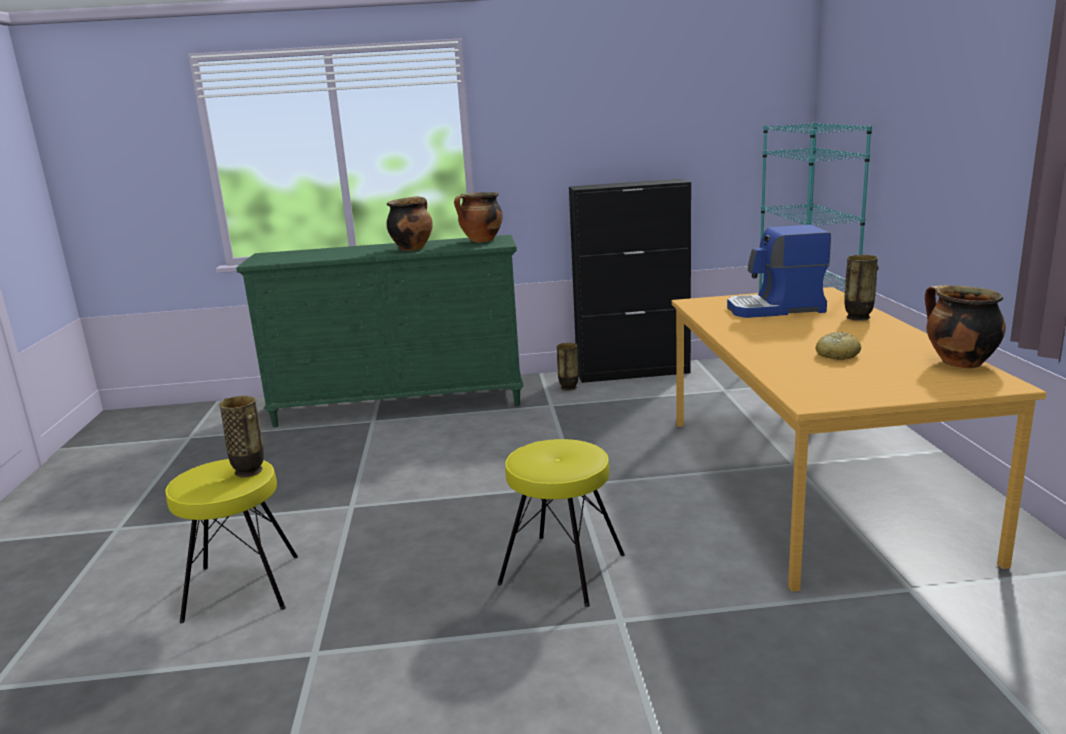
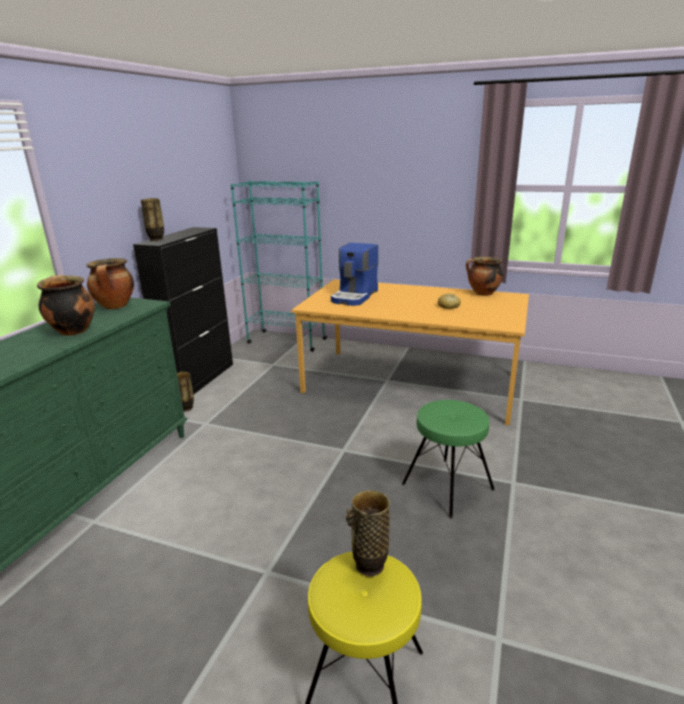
camera: 65 degrees left, 5 degrees up
(563, 569) = (447, 486): yellow stool -> green stool
(858, 318) = (396, 289): vase -> vase (156, 239)

